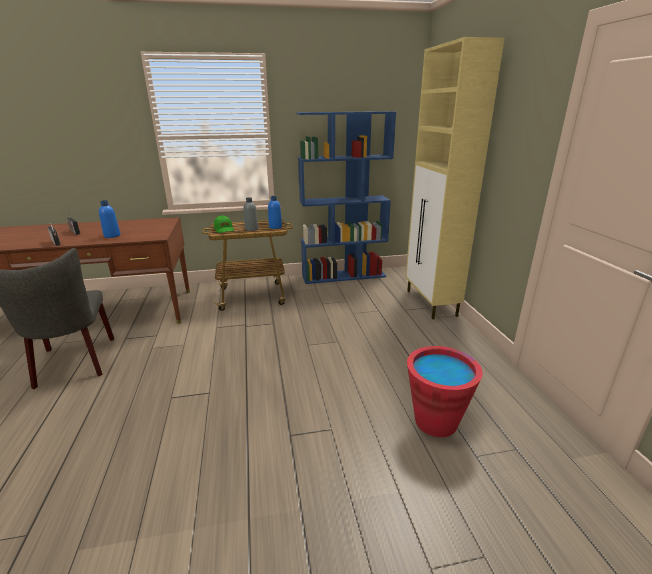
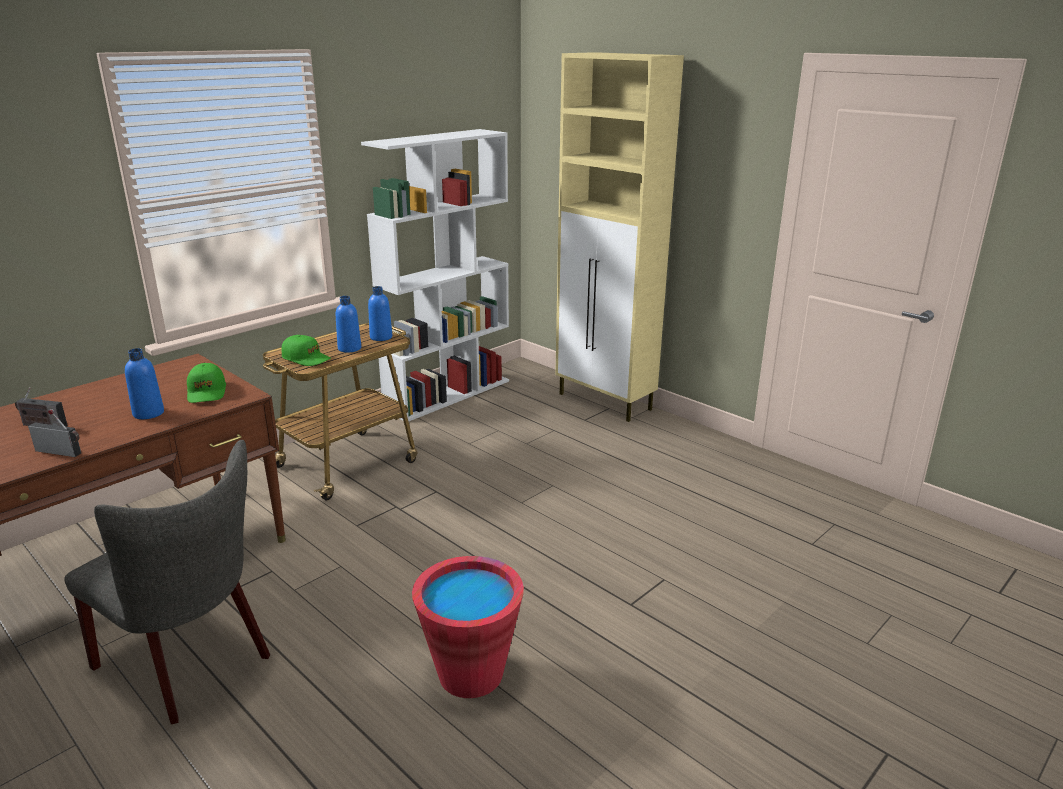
camera: 35 degrees left, 0 degrees up
(148, 232) = (207, 392): none -> green cap
(251, 229) = (349, 348): grey bottle -> blue bottle
(344, 275) = (448, 394): blue bookcase -> white bookcase
(435, 421) = (749, 529): red bucket -> red bucket (471, 674)

